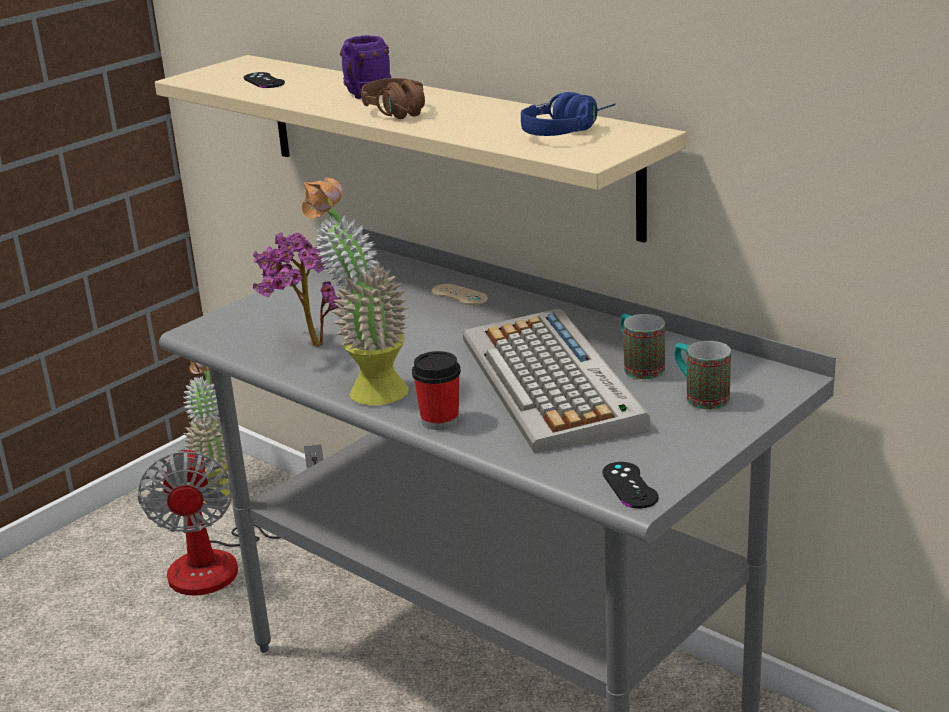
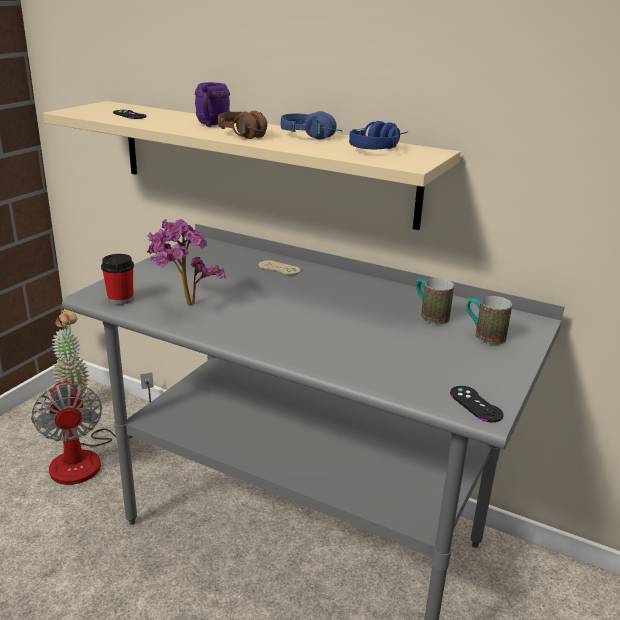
camera: 15 degrees left, 0 degrees up
(366, 388) = (241, 335): potted plant -> none
(440, 420) = (308, 358): cup -> cup (120, 299)
(492, 112) = (314, 137): none -> blue headphones
(552, 383) = (377, 328): keyboard -> none

